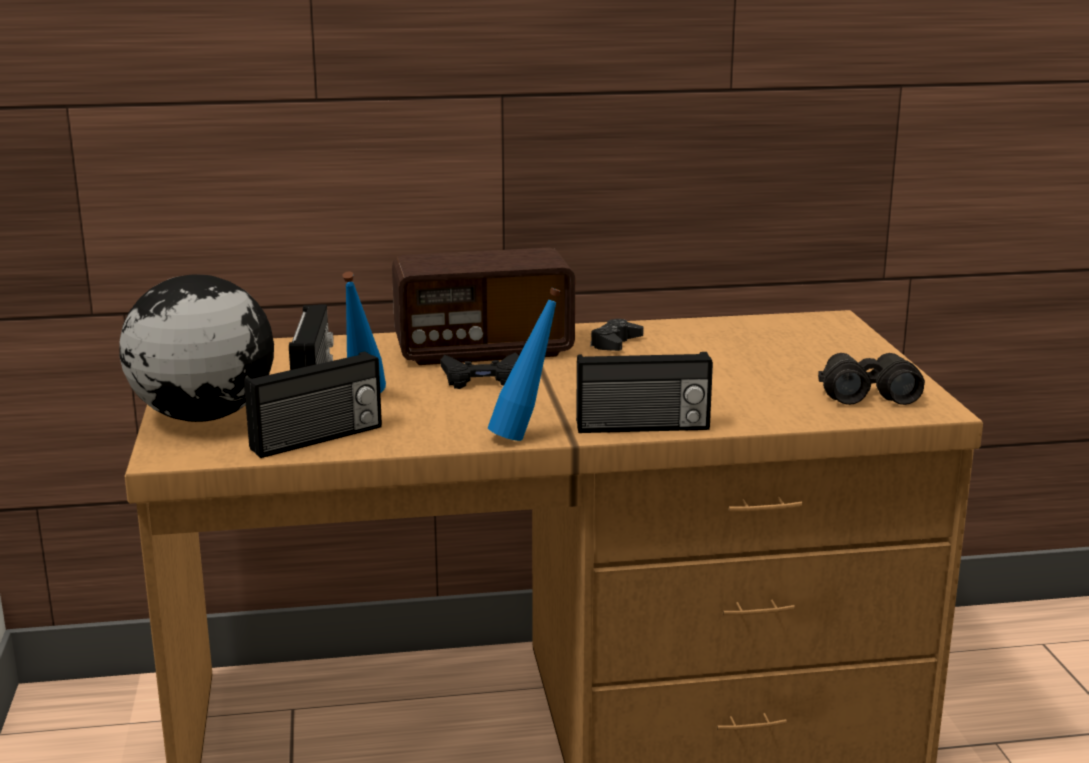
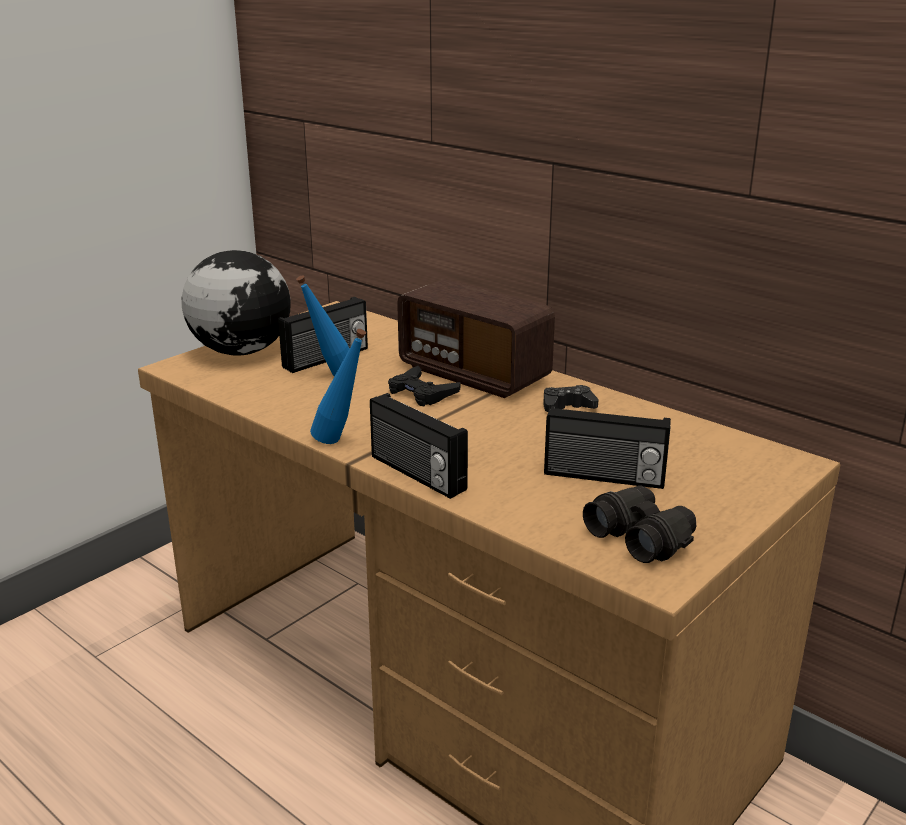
camera: 50 degrees right, 5 degrees up
(318, 439) = (249, 390): radio -> radio (604, 477)

